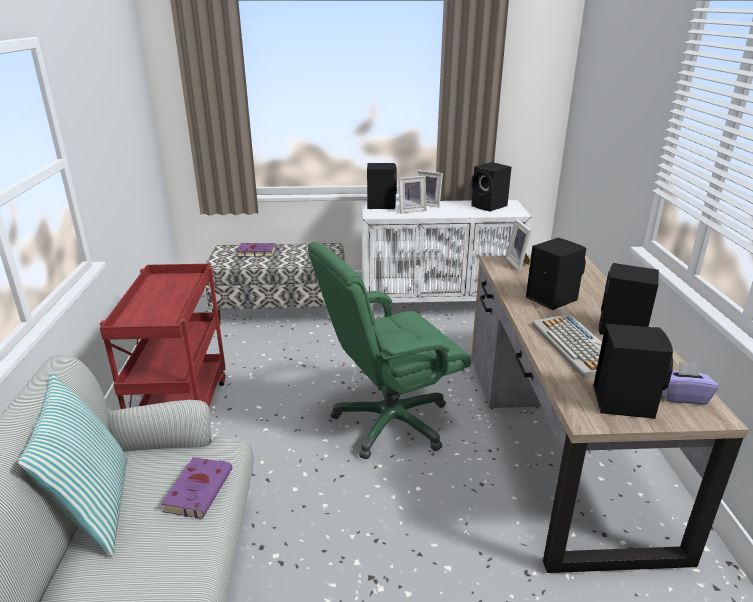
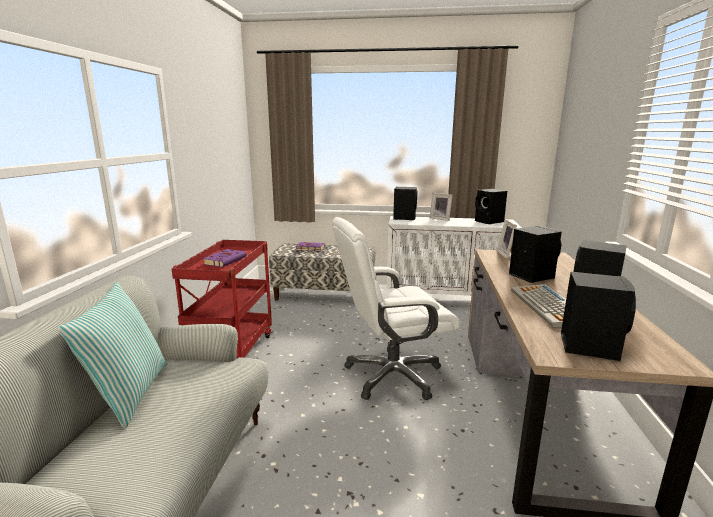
camera: 10 degrees right, 10 degrees down
(199, 489) = (212, 389): purple book -> purple book (226, 260)
(390, 422) = (392, 375): green office chair -> white office chair
(411, 210) = (426, 221): picture frame -> none
(682, 396) = (649, 347): purple tissue box -> none

